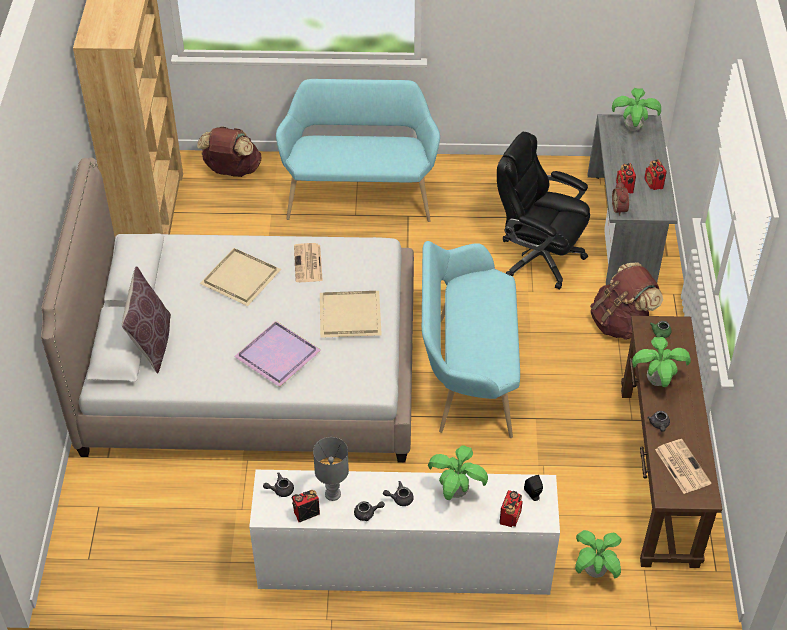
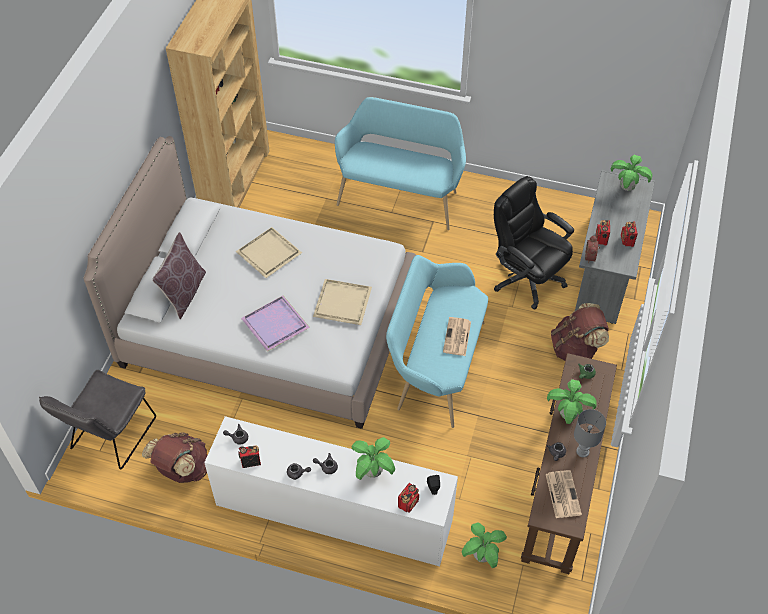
camera: 15 degrees right, 5 degrees up
(96, 541) = (110, 438): none -> grey chair
(232, 171) = (307, 156): brown backpack -> brown backpack (182, 470)
(308, 264) = (325, 252): newspaper -> newspaper (457, 337)
(333, 494) = (277, 450): grey table lamp -> grey table lamp (583, 451)

